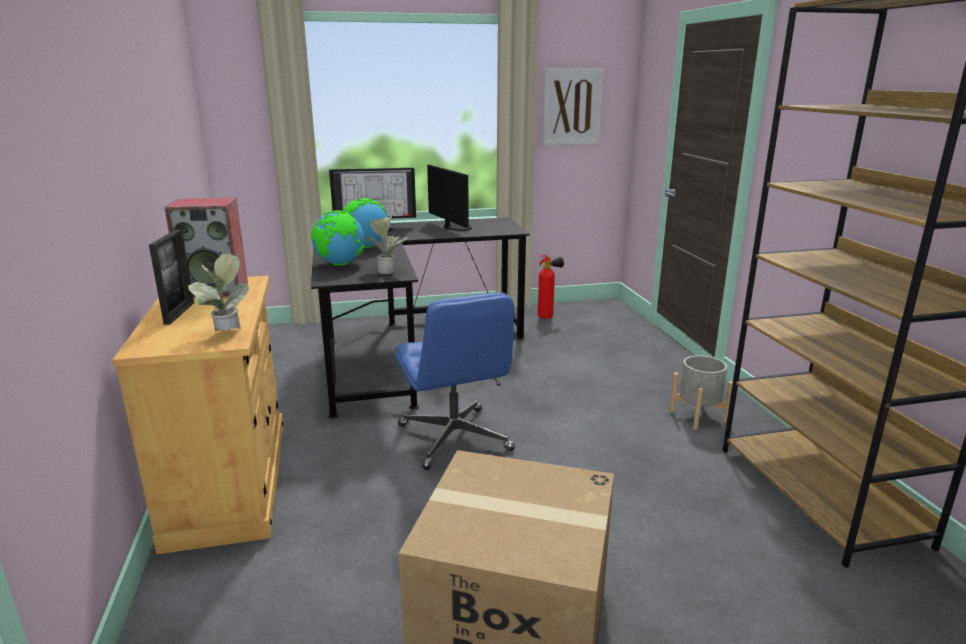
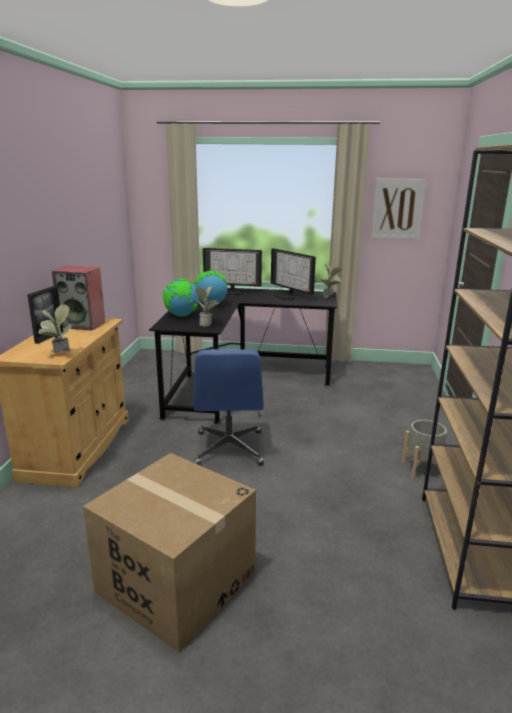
camera: 20 degrees right, 0 degrees up
(455, 227) = (287, 296): monitor -> monitor turned 150 degrees clockwise
(509, 224) = (330, 297): none -> potted plant
(548, 317) = (361, 372): fire extinguisher -> none

